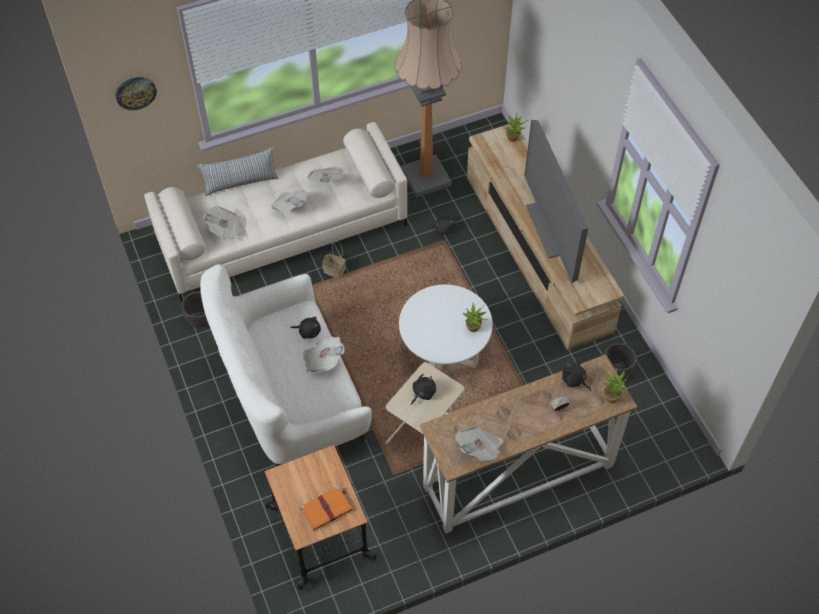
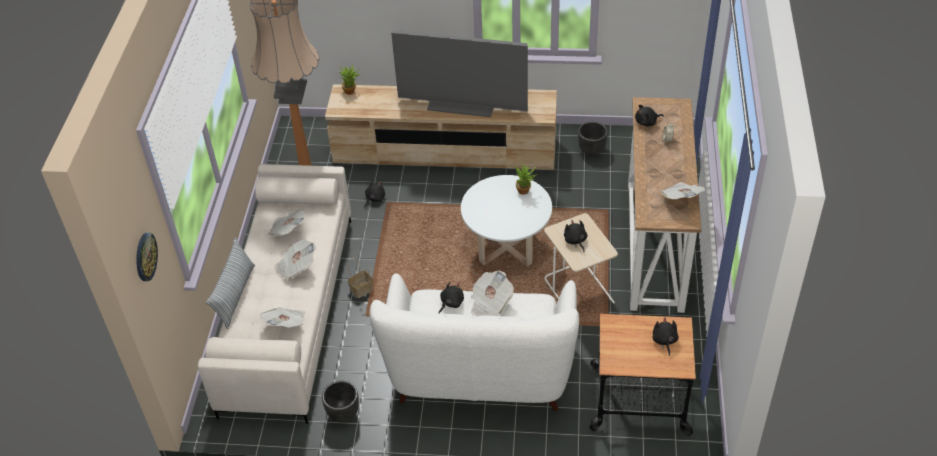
camera: 60 degrees left, 10 degrees down
(327, 509) = (664, 341): orange book -> black plush toy
(611, 395) = (673, 108): potted plant -> none

